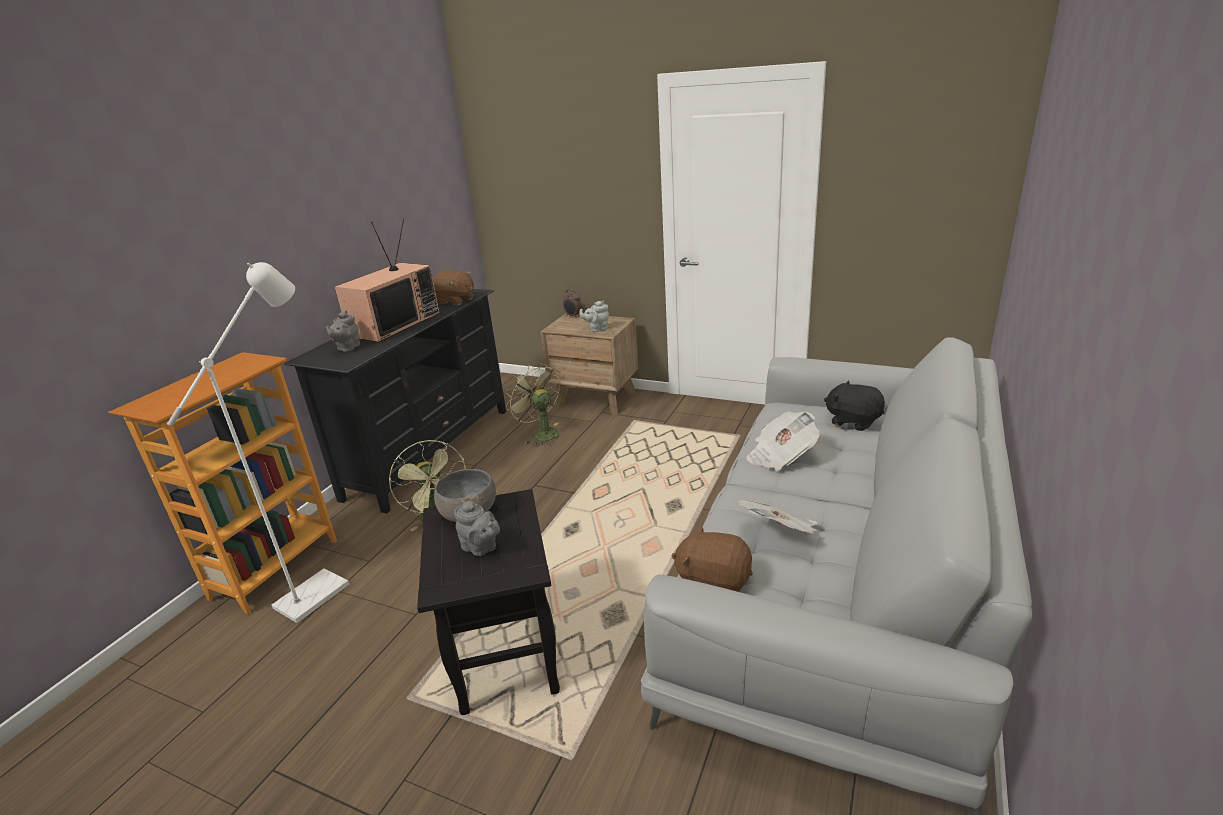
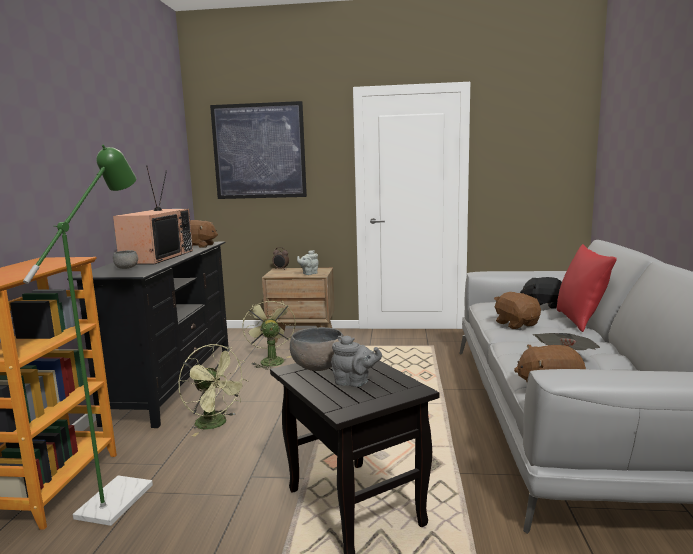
camera: 20 degrees left, 15 degrees down
(322, 588) = (123, 493): white floor lamp -> green floor lamp
(347, 348) = (126, 268): grey teapot -> grey bowl
(540, 433) = (270, 360): green fan -> green fan turned 45 degrees clockwise
(544, 164) = (259, 151): none -> picture
(780, 456) = (516, 324): newspaper -> brown plush toy
(871, 462) = (580, 320): none -> red pillow

